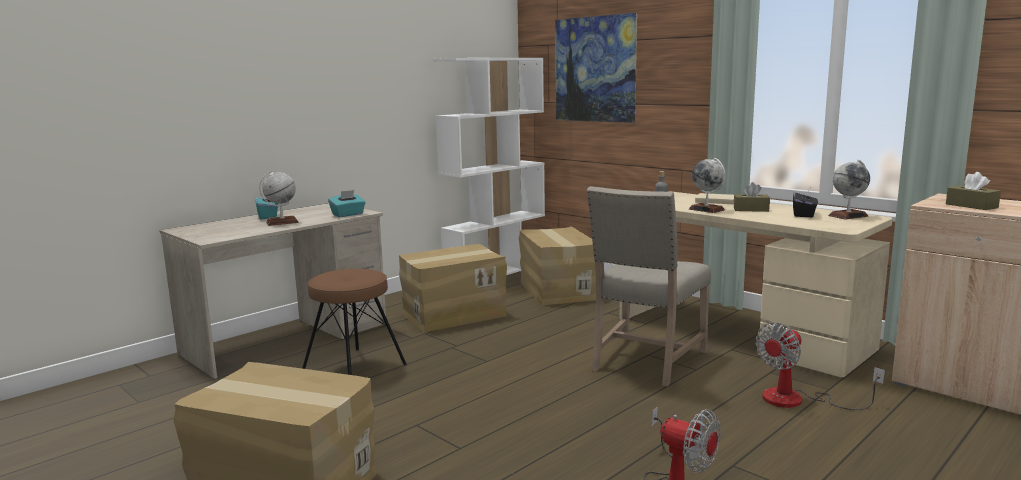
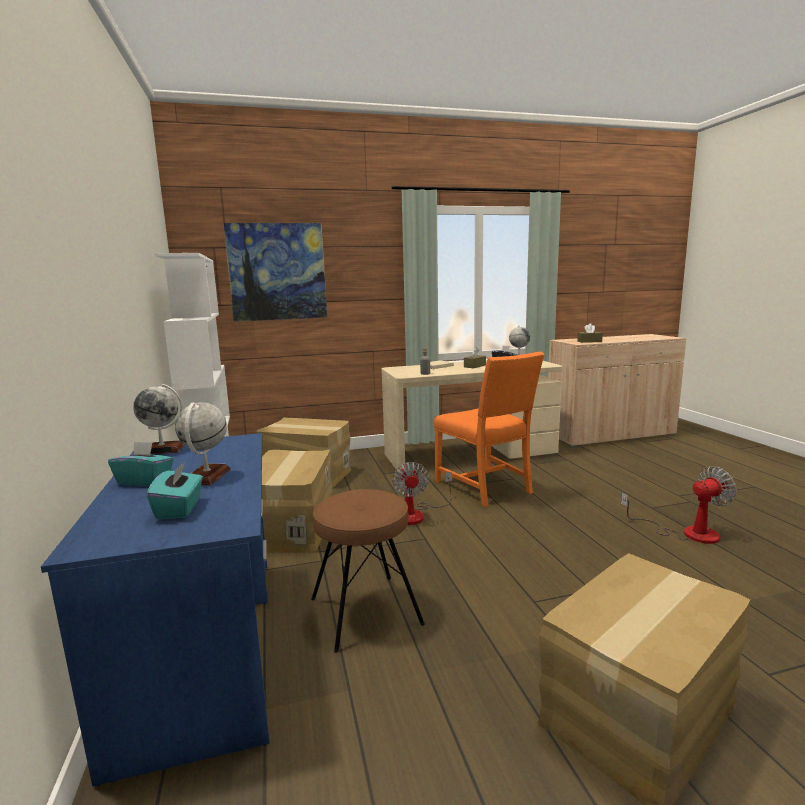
camera: 60 degrees left, 0 degrees up
(287, 339) = (205, 646): beige desk -> blue desk
(348, 214) = (240, 445): turquoise tissue box -> turquoise tissue box (179, 509)
(645, 361) = (486, 487): beige chair -> orange chair
(706, 209) = (460, 370): globe -> globe (162, 449)
(797, 400) = (577, 470): fan -> fan (417, 514)

